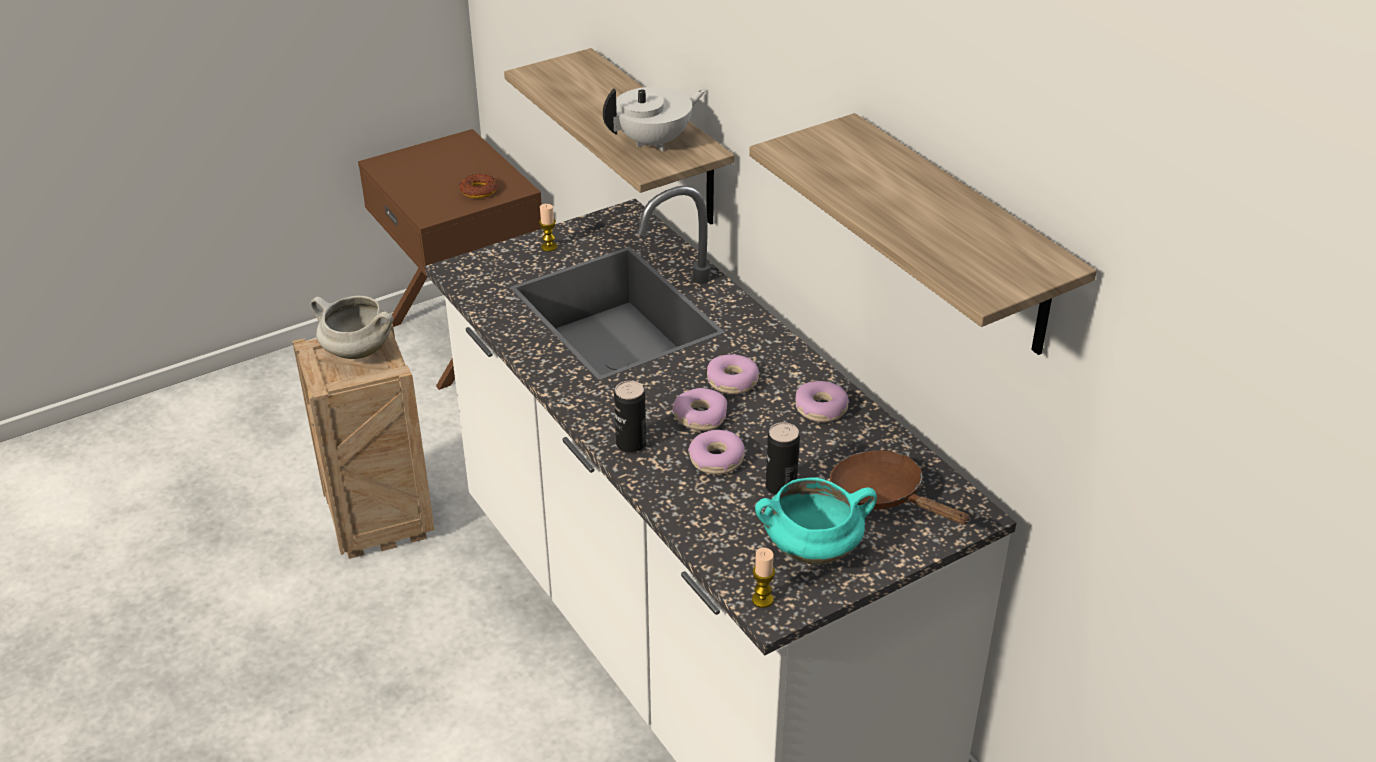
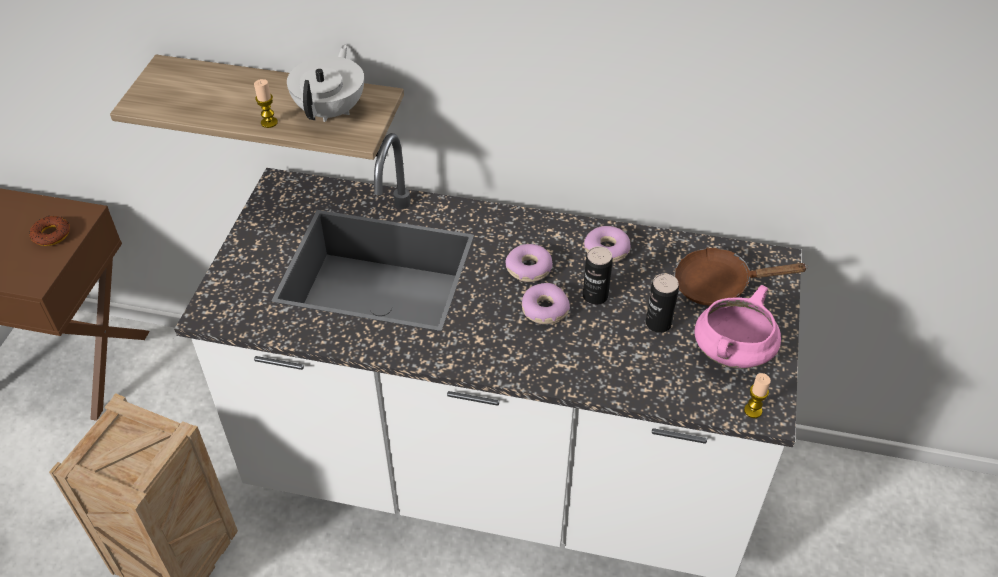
camera: 45 degrees left, 10 degrees up
(356, 352) = (123, 441): white cooking pot -> none
(549, 247) = (255, 248): candle -> candle (269, 122)
(631, 444) = (530, 363): can -> can (595, 296)
(716, 460) = (597, 333): donut -> none
(813, 549) = (731, 352): turquoise cooking pot -> pink cooking pot
(959, 238) = (719, 68): shelf -> none

